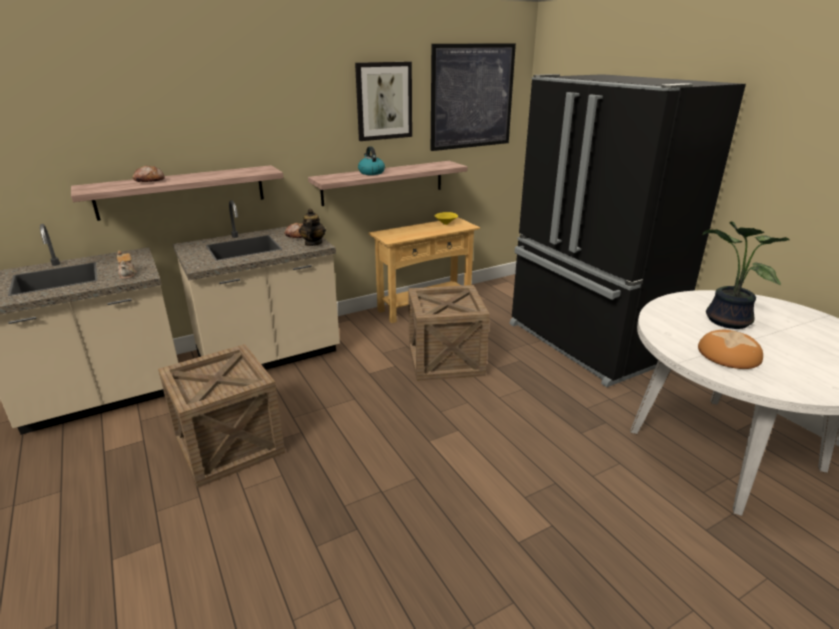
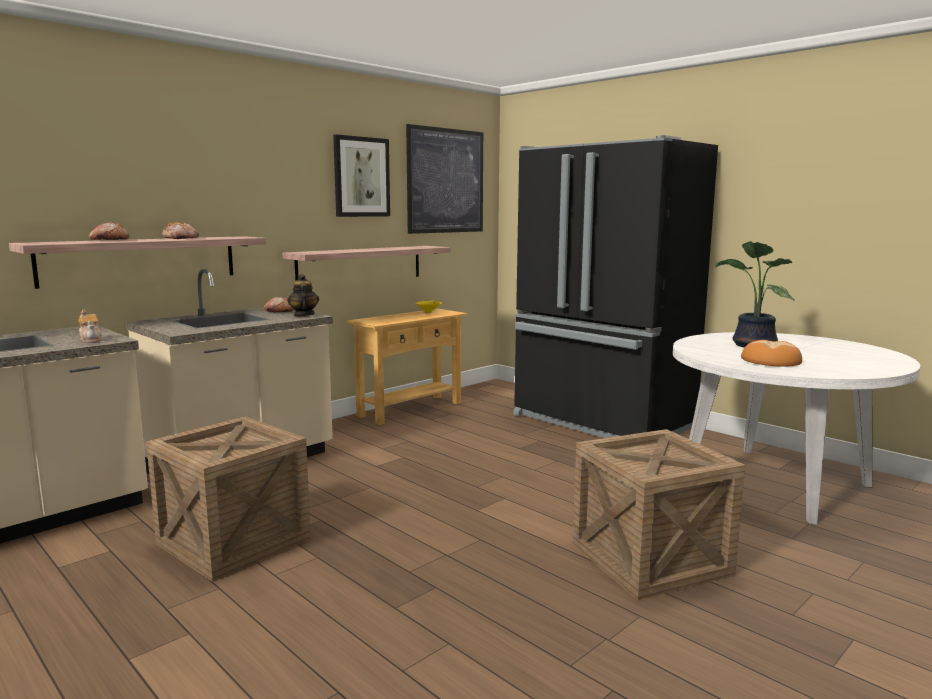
camera: 15 degrees left, 15 degrees down
(211, 175) = (181, 238): none -> bread
(371, 172) = (351, 250): kettle -> none
(445, 360) = (458, 448): crate -> crate (650, 559)

